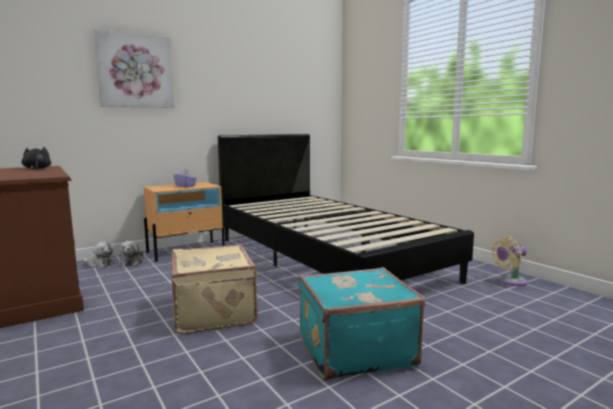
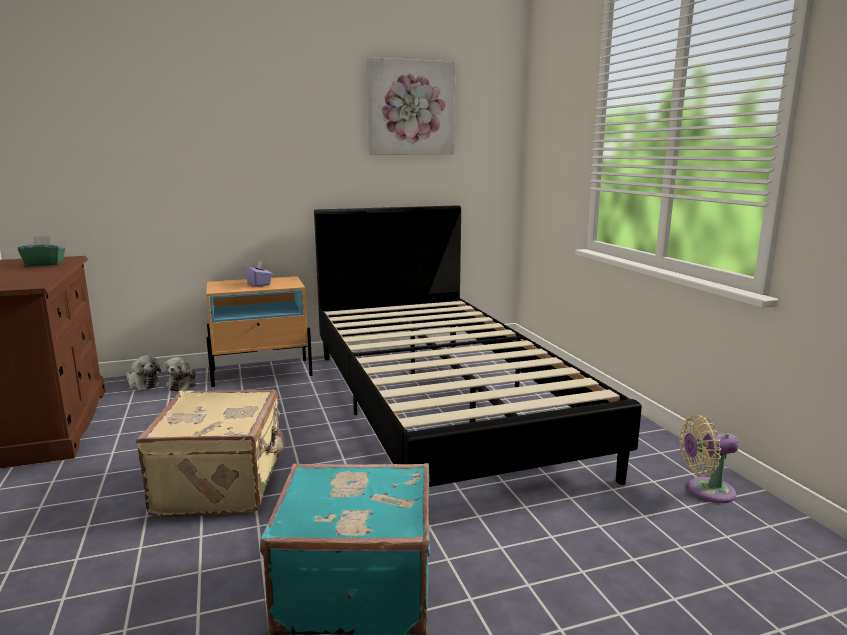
camera: 15 degrees right, 5 degrees up
(37, 169) = (44, 264): black plush toy -> green tissue box
(135, 71) = (193, 121): picture -> picture (411, 108)

